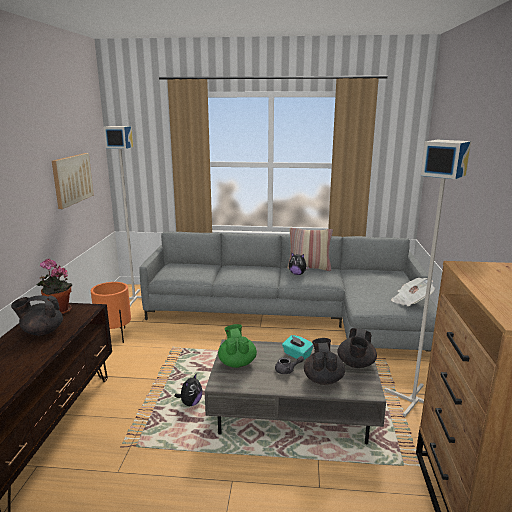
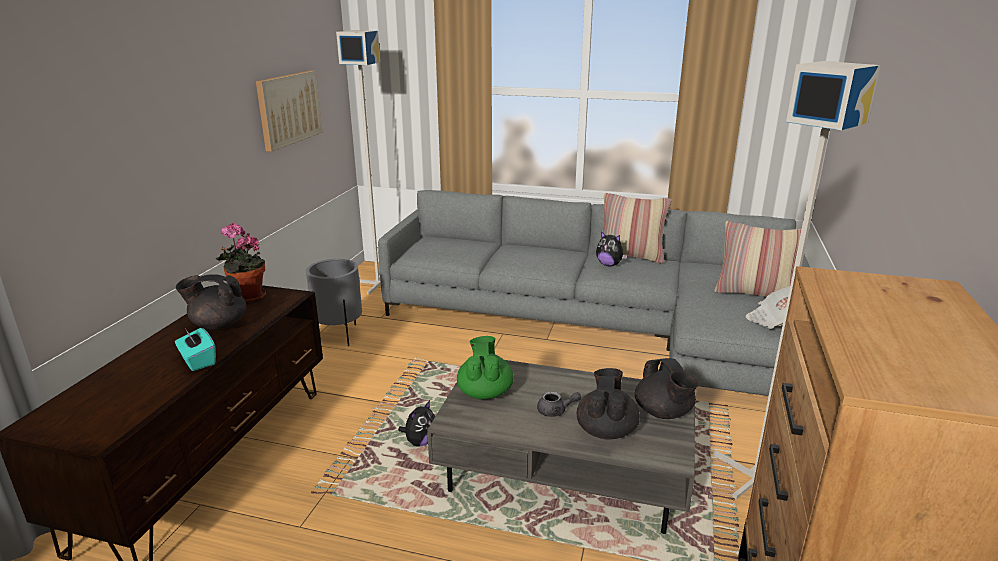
camera: 10 degrees right, 5 degrees up
(115, 336) = (339, 335): orange planter -> grey planter
(297, 355) = (576, 389): turquoise tissue box -> turquoise tissue box (198, 361)
(356, 364) = (663, 413): black teapot -> black teapot turned 45 degrees counterclockwise
(392, 286) = (754, 294): none -> pillow

